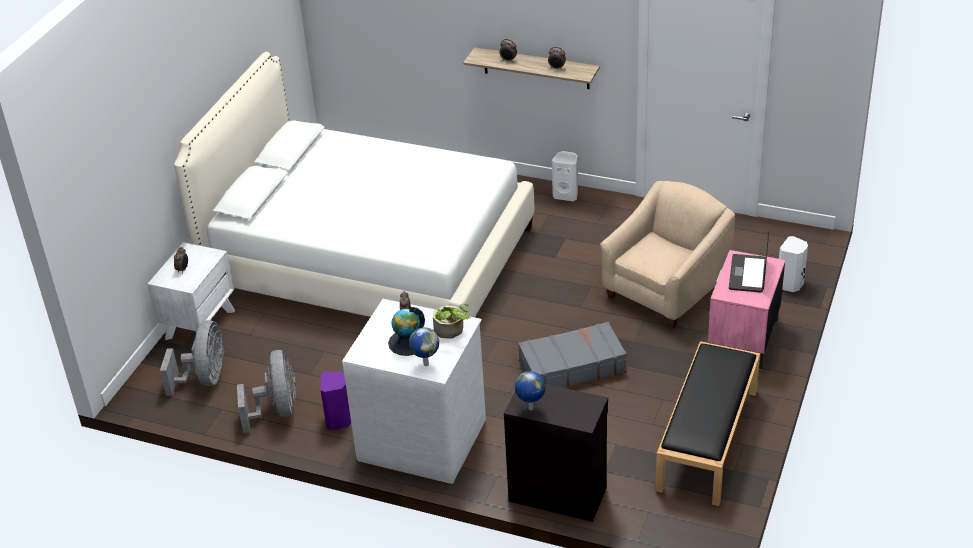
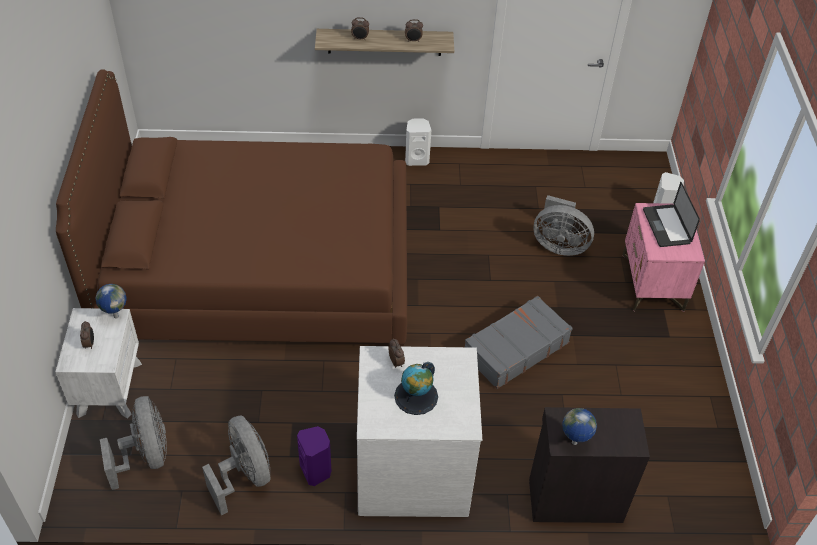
camera: 25 degrees left, 10 degrees up
(370, 259) = (259, 269): white bed -> brown bed
(426, 364) = (449, 419): globe -> globe (116, 316)
(451, 331) = (454, 370): potted plant -> none
(666, 291) = (558, 245): beige armchair -> grey fan
(708, 440) = (678, 400): black bench -> none

